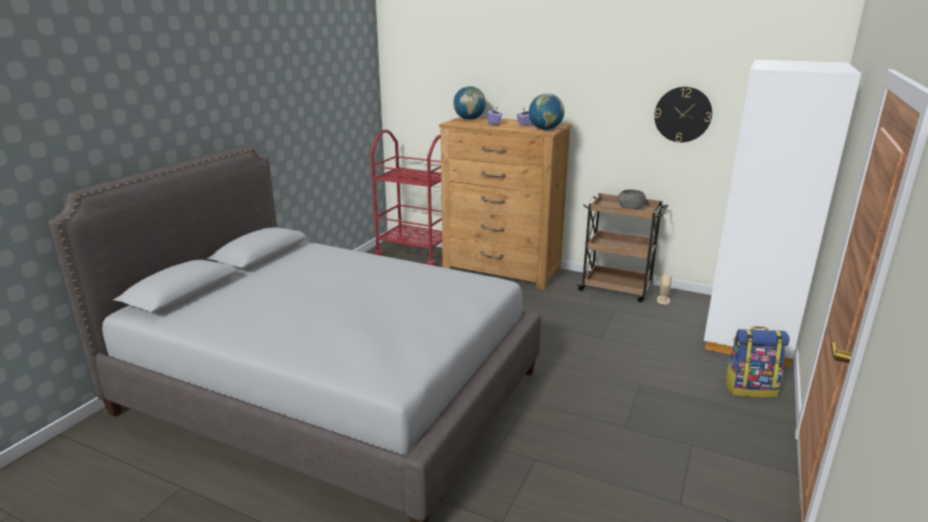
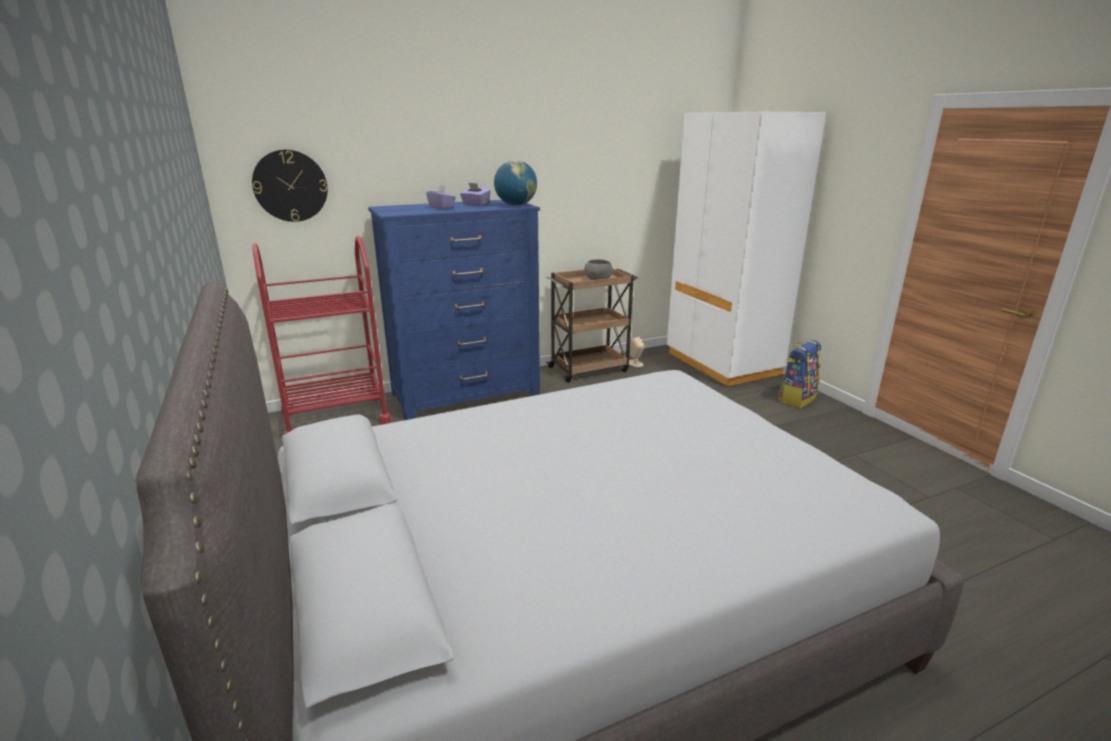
camera: 50 degrees left, 0 degrees up
(469, 119) = (396, 208): globe -> none
(501, 270) = (466, 394): brown dresser -> blue dresser
(682, 114) = (617, 174): wall clock -> wall clock (290, 186)

